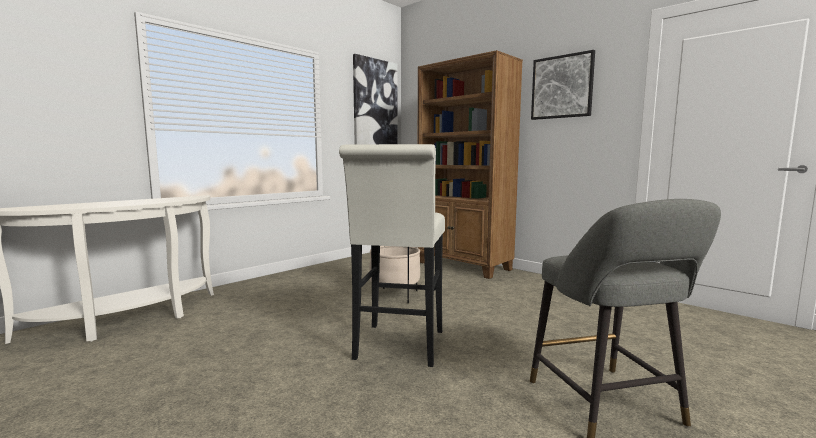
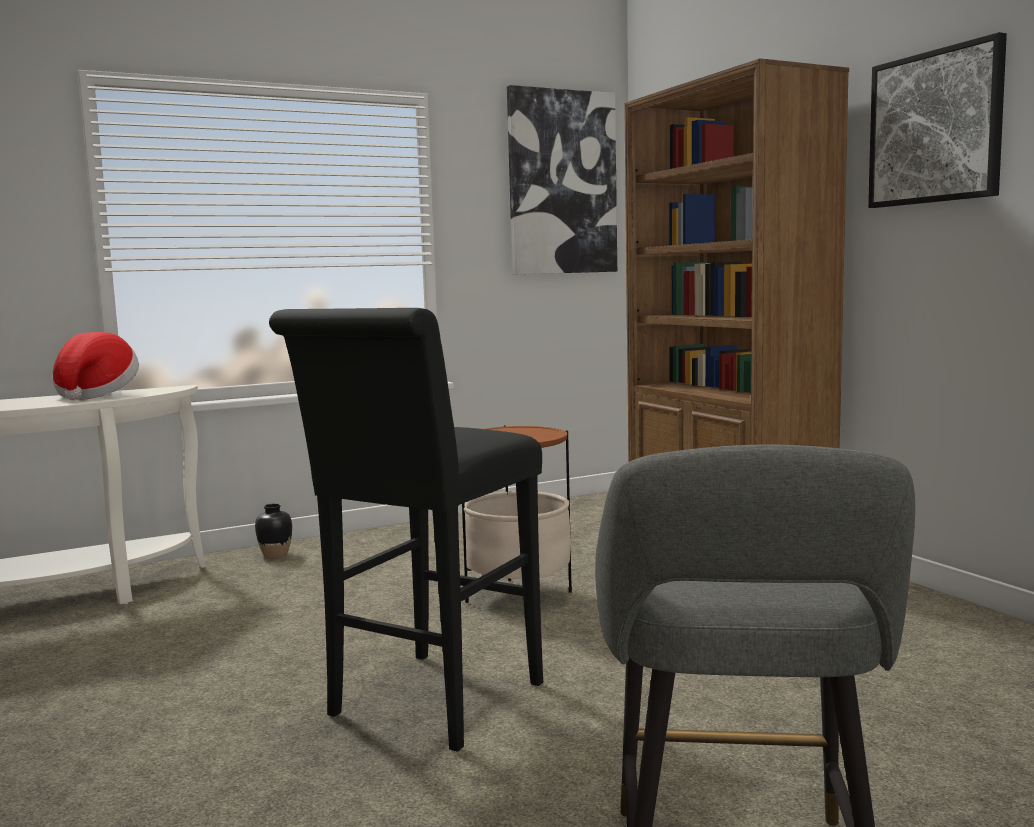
camera: 20 degrees right, 0 degrees up
(156, 199) = (96, 395): none -> hat
(249, 286) = (275, 555): none -> black vase
(398, 348) = (427, 705): white stool -> black stool

